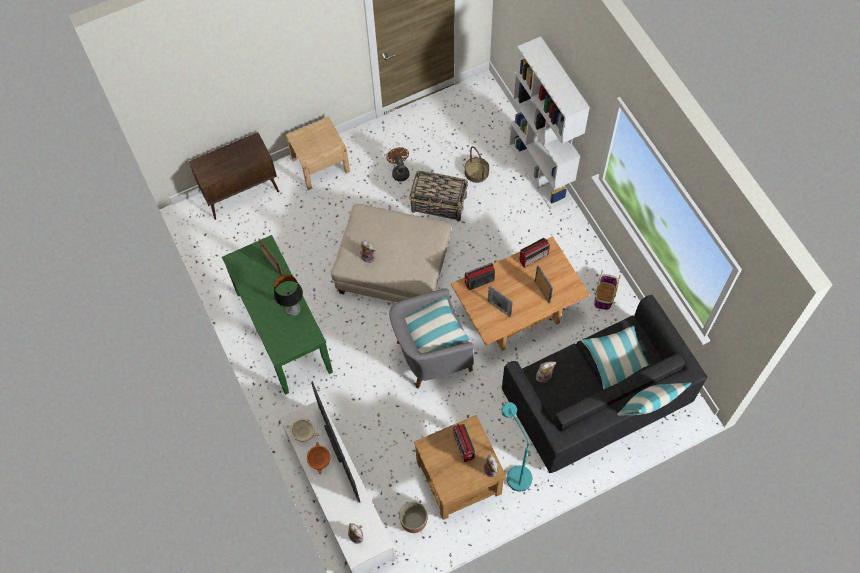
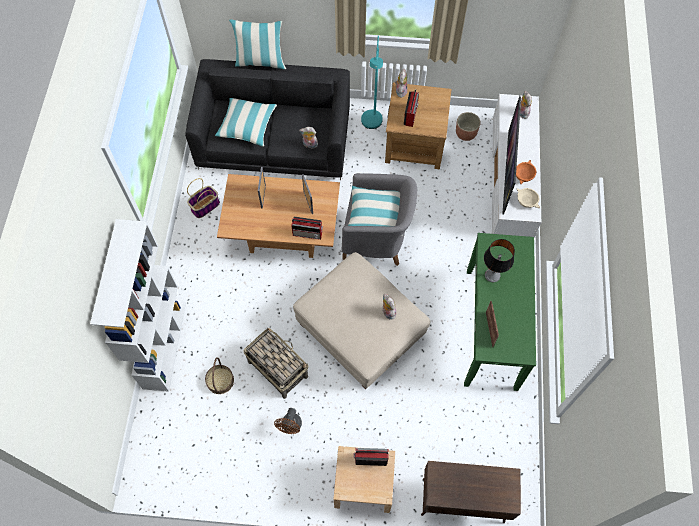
camera: 150 degrees left, 0 degrees up
(534, 257) = (247, 227): radio -> radio (370, 459)

